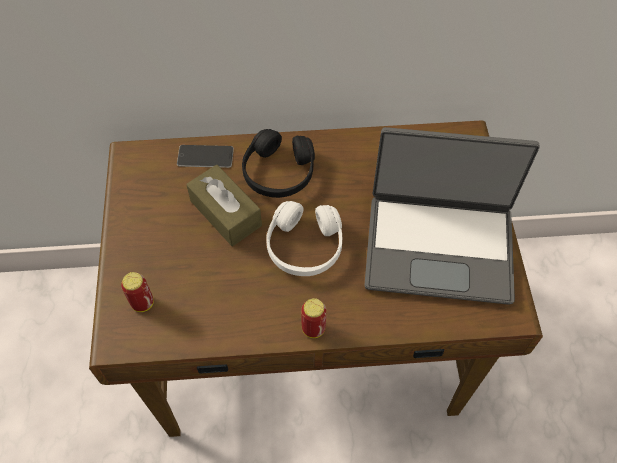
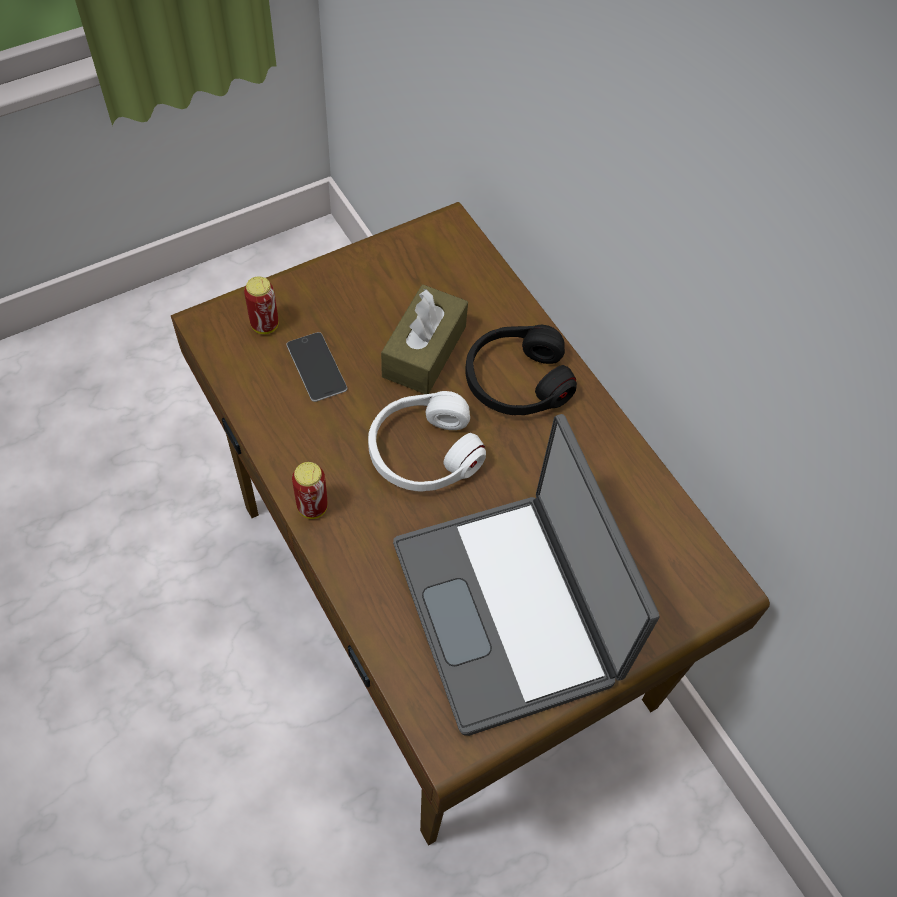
camera: 60 degrees right, 0 degrees up
(205, 156) = (493, 296): phone -> phone (316, 367)

